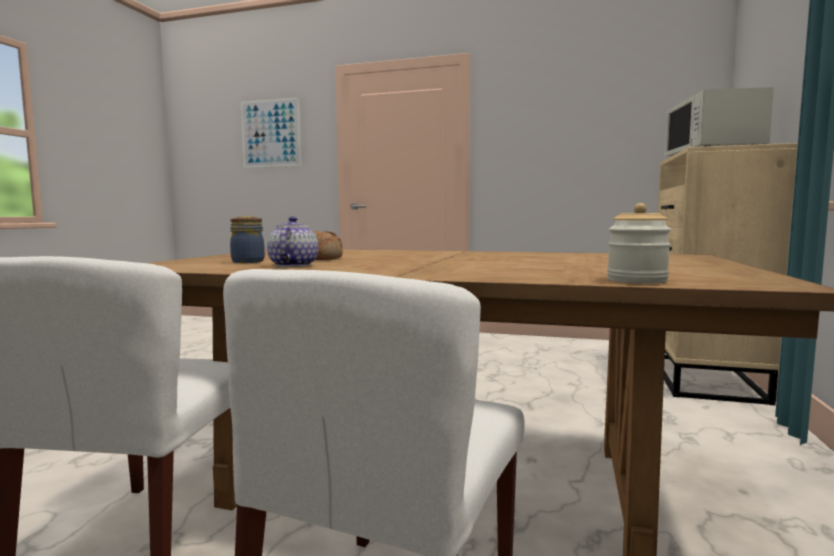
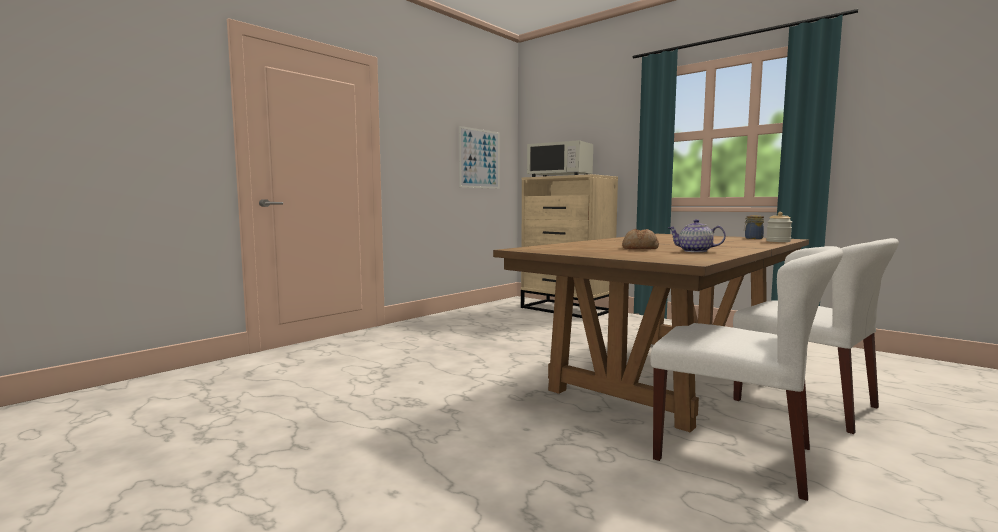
camera: 65 degrees left, 0 degrees up
(247, 261) = (657, 253): jar -> jar (752, 238)
(271, 133) = (113, 85): picture -> picture (479, 158)

